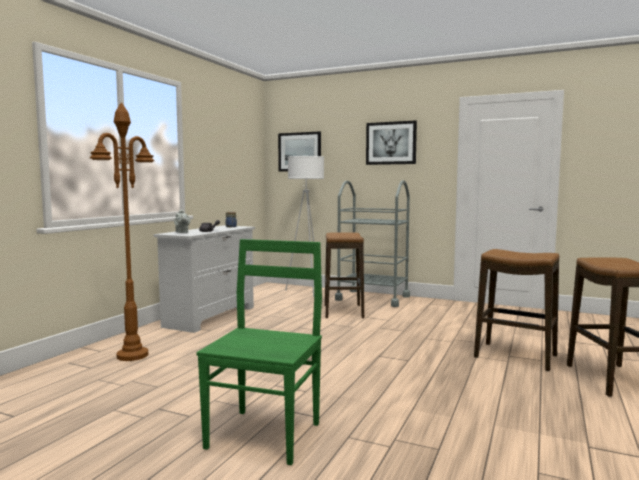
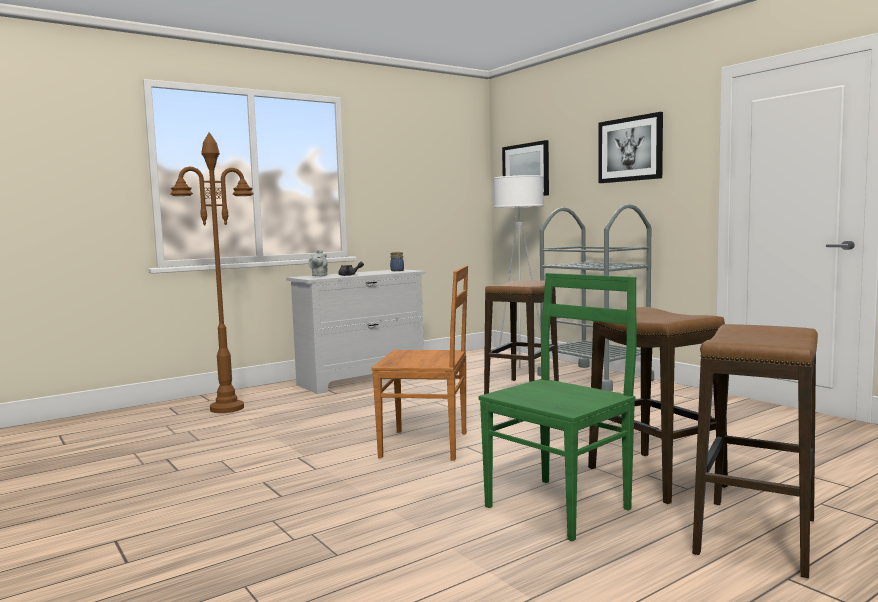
camera: 30 degrees right, 0 degrees up
(265, 434) = (207, 499): green chair -> green chair (560, 506)
(352, 359) = (427, 445): none -> brown chair

